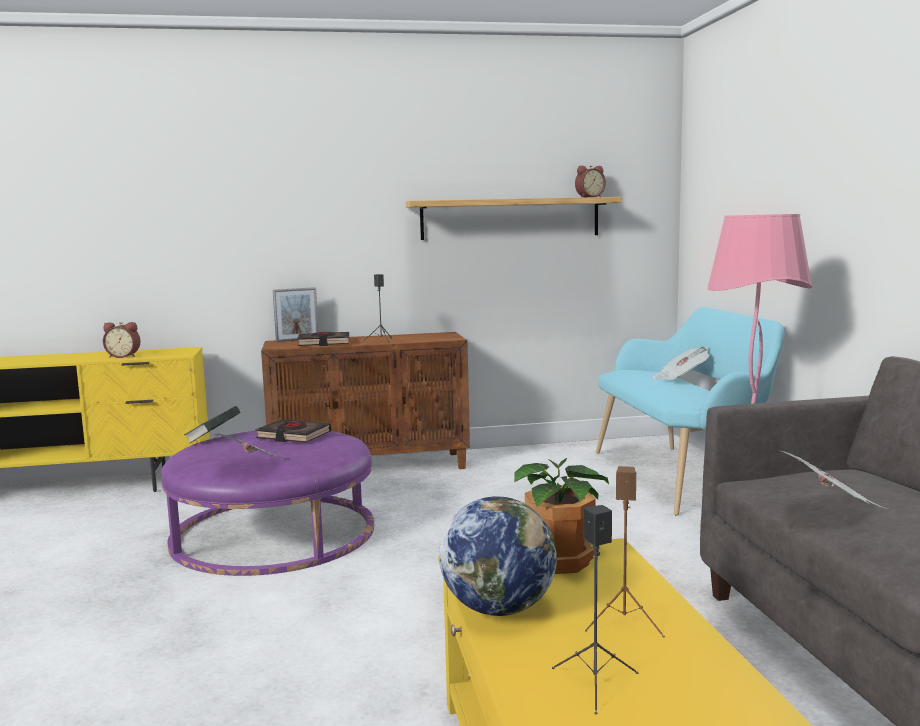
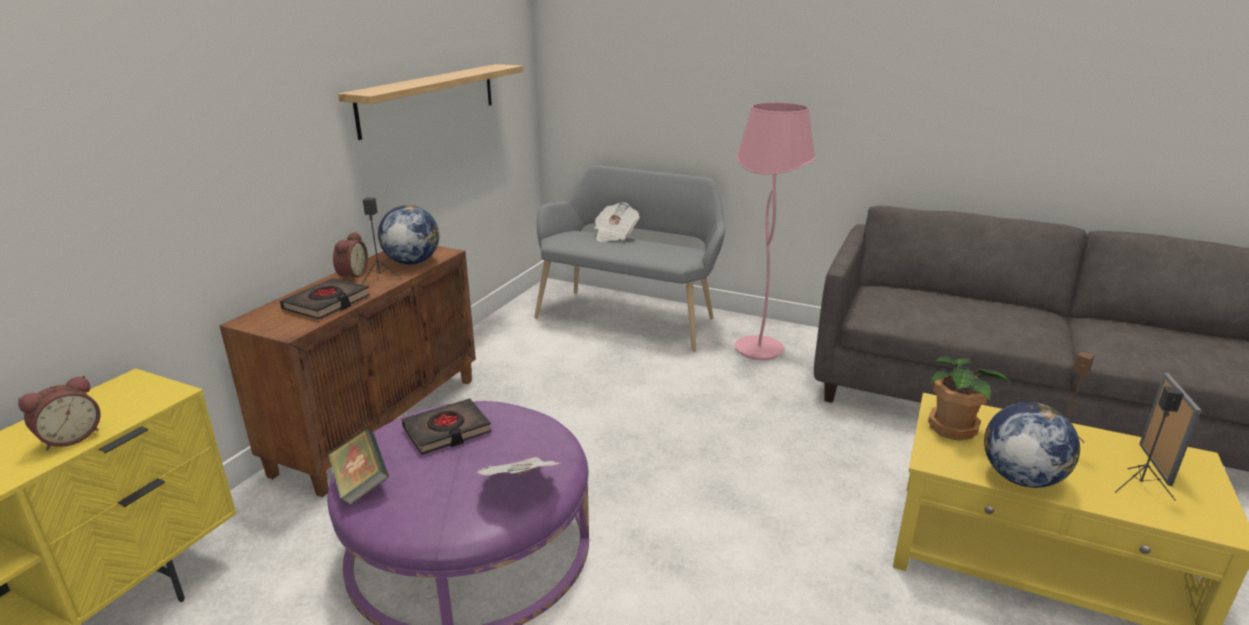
camera: 55 degrees left, 15 degrees up
(297, 340) = (267, 309): picture frame -> picture frame (1155, 464)
(420, 338) = (412, 262): none -> globe
(589, 197) = (489, 67): alarm clock -> alarm clock (351, 275)
(681, 476) = (630, 316): turquoise bench -> grey bench
(831, 505) = (953, 320): newspaper -> none

